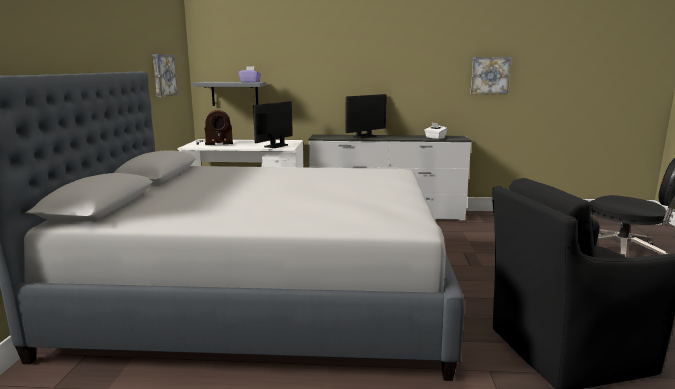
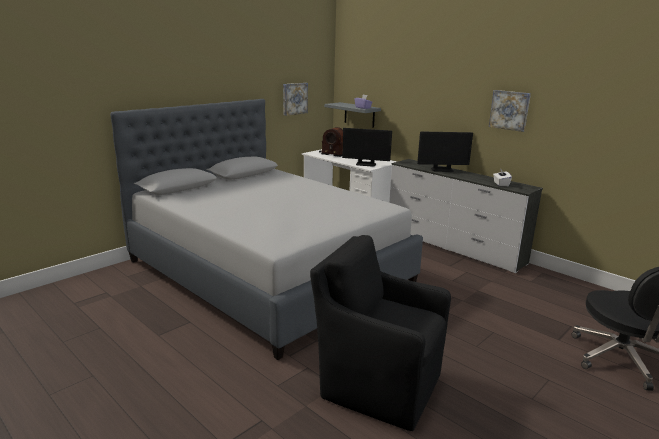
camera: 40 degrees right, 5 degrees up
(276, 146) = (366, 164): monitor -> monitor turned 150 degrees counterclockwise
(489, 75) = (578, 128): picture -> picture (510, 110)

